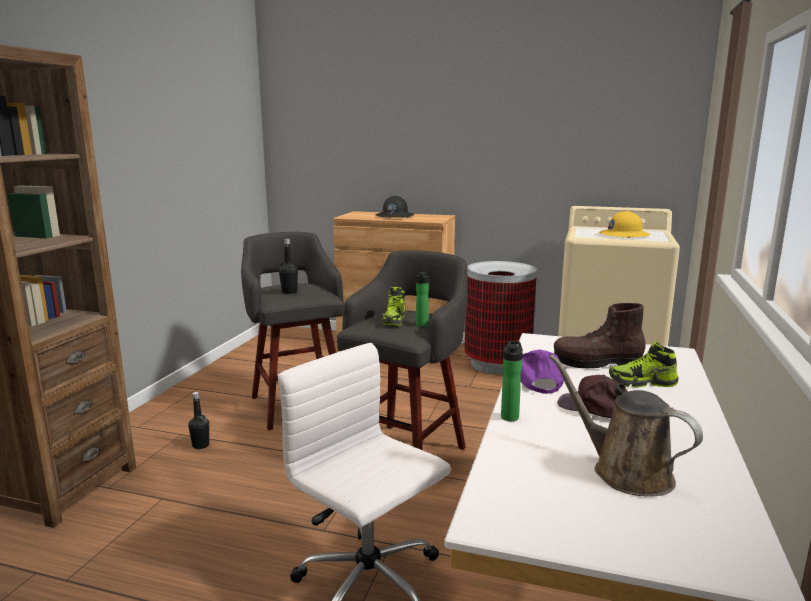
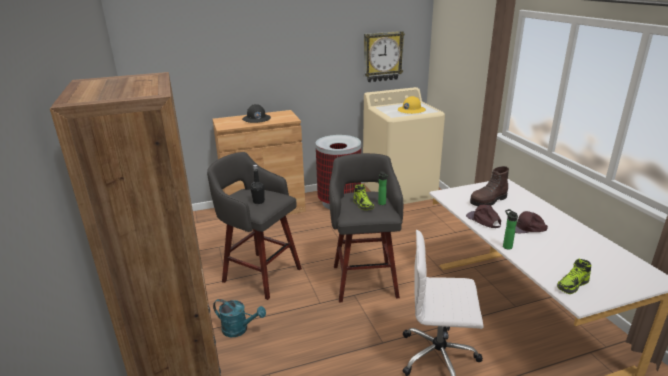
camera: 35 degrees left, 10 degrees up
(200, 445) = (239, 329): black bottle -> turquoise watering can
(538, 380) = (483, 220): purple cap -> brown cap
(610, 153) = (382, 56): none -> wall clock
(625, 472) = (579, 256): brown watering can -> none
(642, 382) = (519, 206): shoe -> shoe (572, 285)

